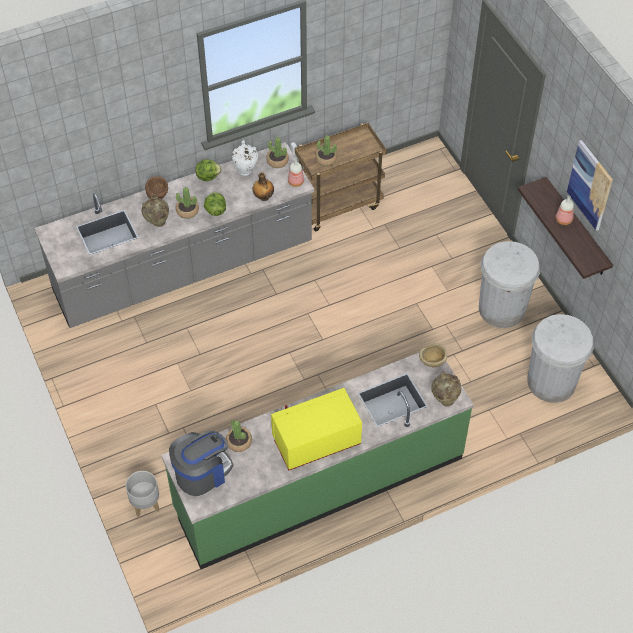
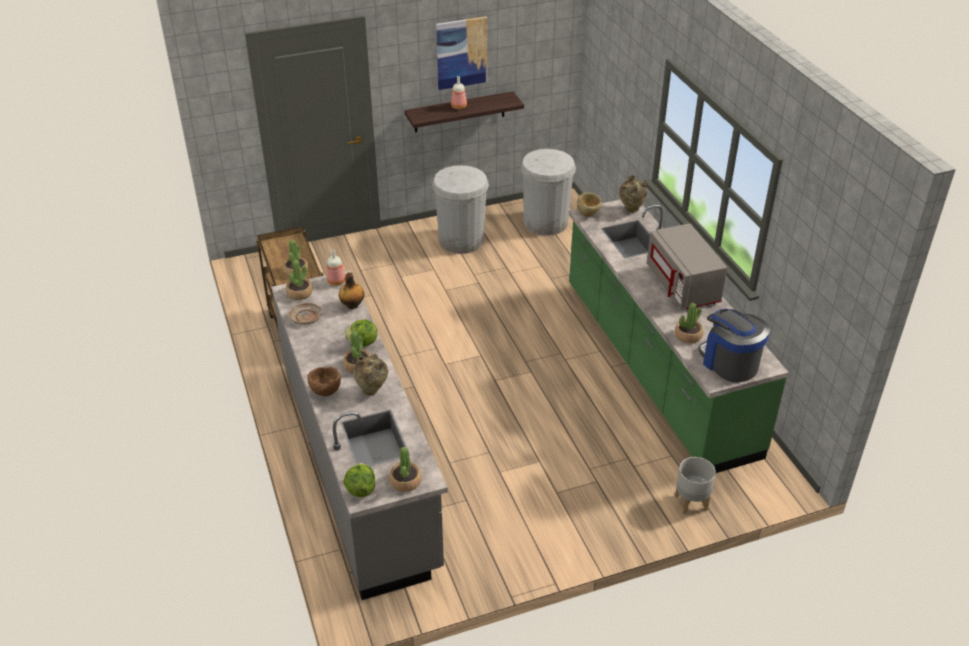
camera: 85 degrees left, 15 degrees down
(62, 254) = (405, 481): none -> potted plant
(208, 176) = (306, 347): lettuce -> lettuce (360, 489)
(245, 170) = (306, 317): white vase -> beige plate
(316, 442) = (683, 285): yellow microwave -> grey microwave

